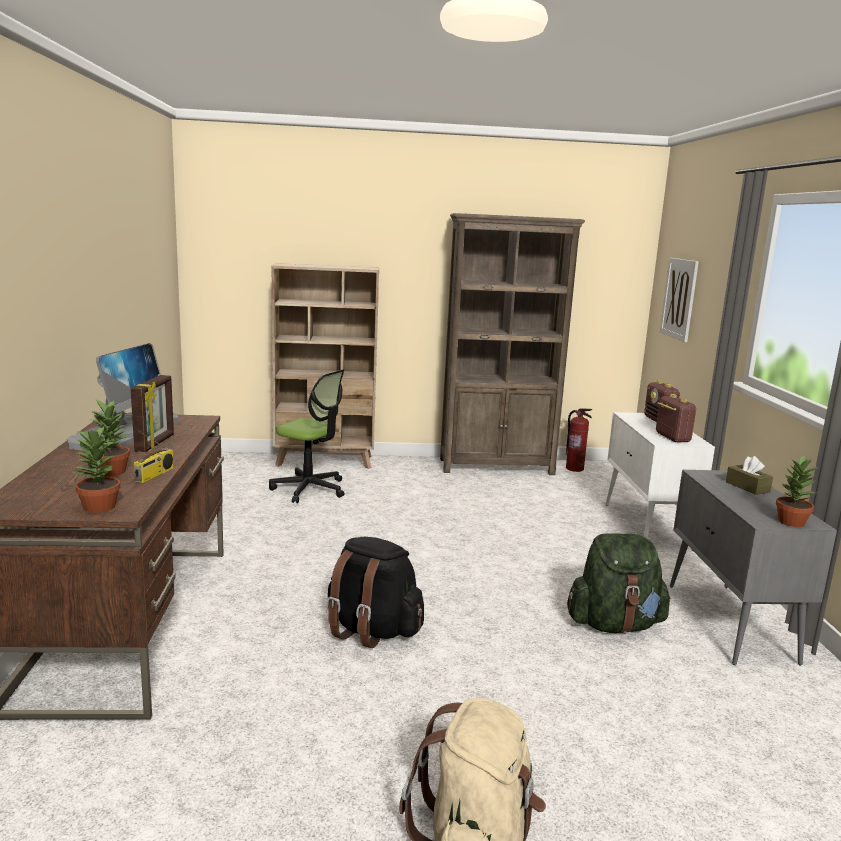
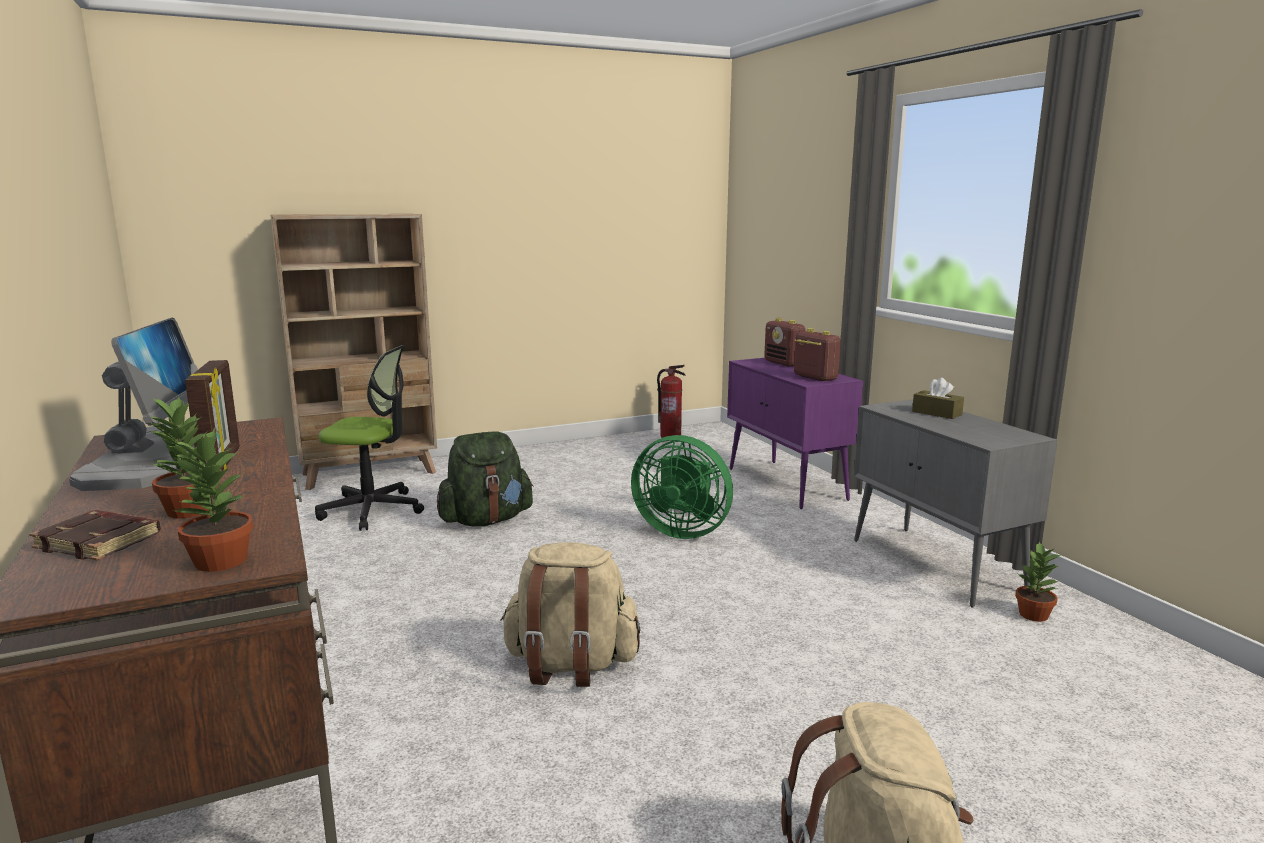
camera: 20 degrees left, 0 degrees up
(52, 482) = (100, 541): none -> brown book
(154, 475) = (265, 503): radio -> none
(372, 630) = (570, 665): black backpack -> beige backpack
(497, 467) = (585, 448): brown bookcase -> none
(526, 548) = (682, 531): none -> green fan
(614, 624) = (832, 593): green backpack -> green backpack (486, 520)
(647, 526) = (787, 484): white cabinet -> purple cabinet
(679, 298) = (771, 228): picture -> none
(791, 522) = (1012, 439): potted plant -> potted plant (1033, 615)

